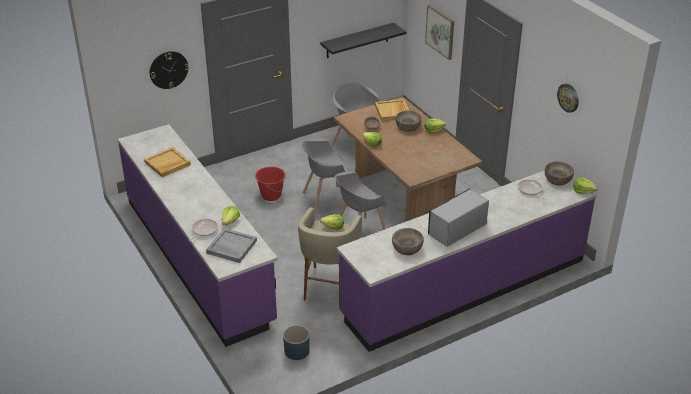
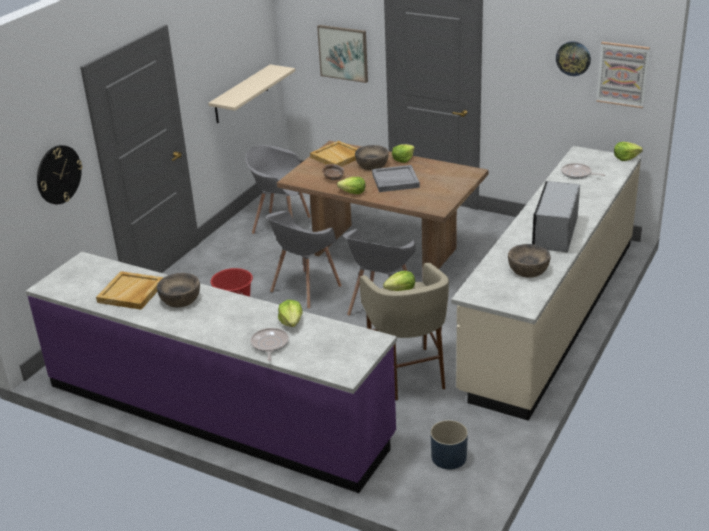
camera: 30 degrees left, 5 degrees down
(231, 247) = (327, 348): grey tray -> grey tray (395, 181)
(357, 40) = (241, 94): black shelf -> beige shelf
(464, 287) = (550, 314): purple counter -> beige counter
(557, 179) = (589, 156): brown bowl -> brown bowl (180, 299)
(596, 124) = (622, 74): none -> picture

